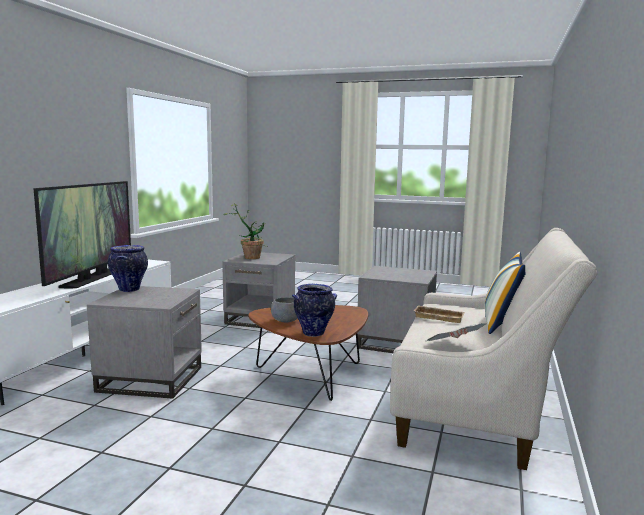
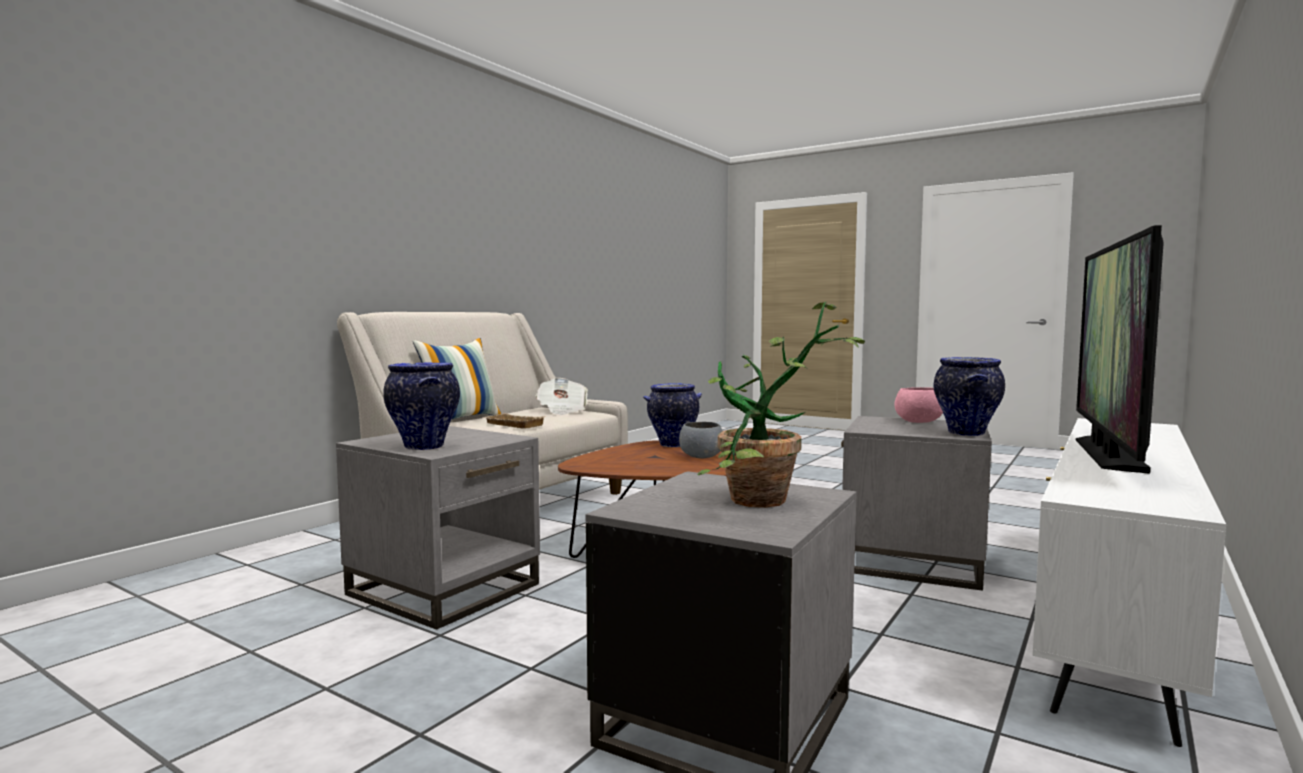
camera: 165 degrees left, 5 degrees down
(136, 301) = (918, 422): none -> pink bowl
(392, 269) = (423, 447): none -> vase

